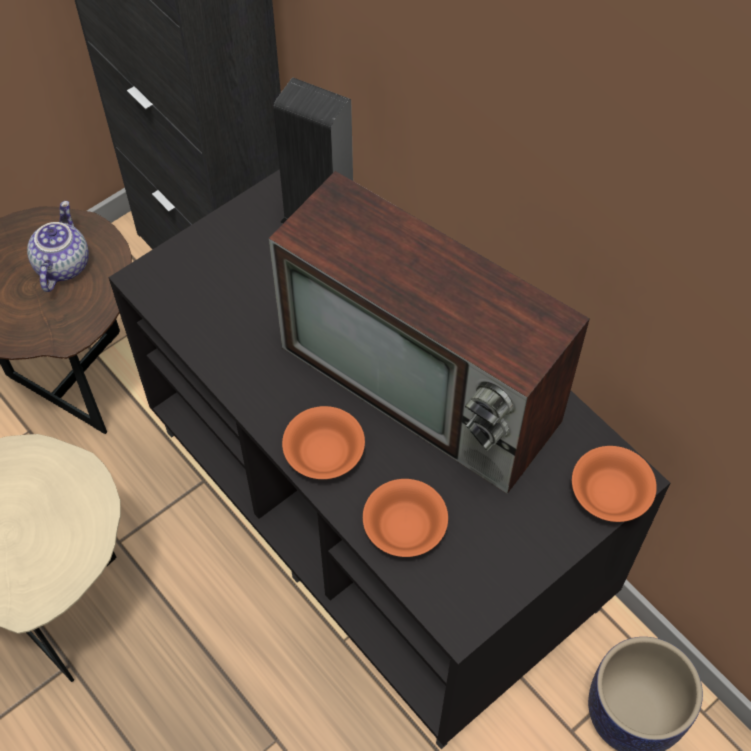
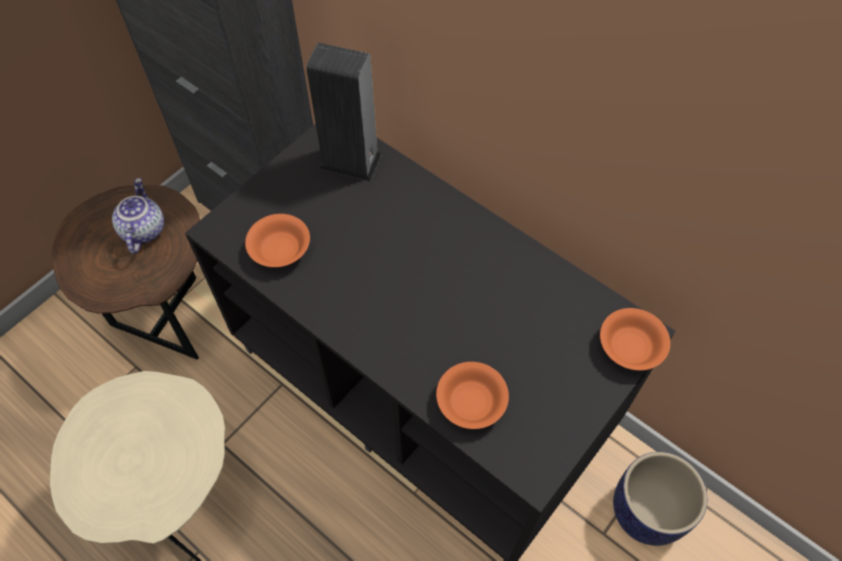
camera: 10 degrees left, 0 degrees up
(324, 453) = (392, 351): orange bowl -> orange bowl (280, 250)
(425, 386) = (463, 282): television -> none

